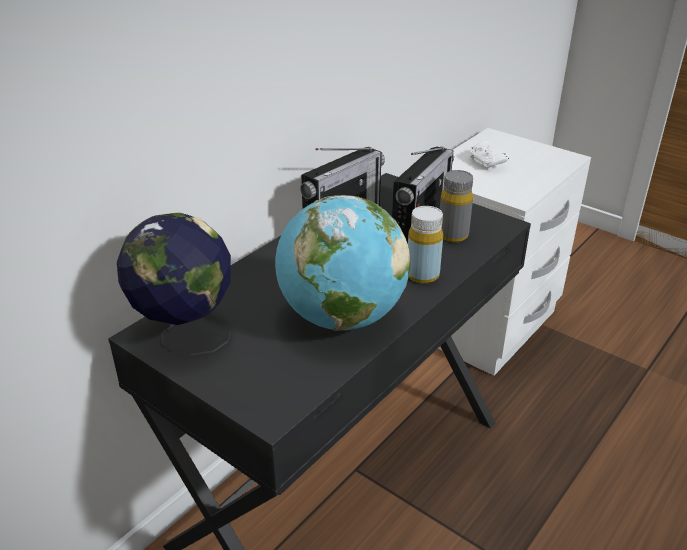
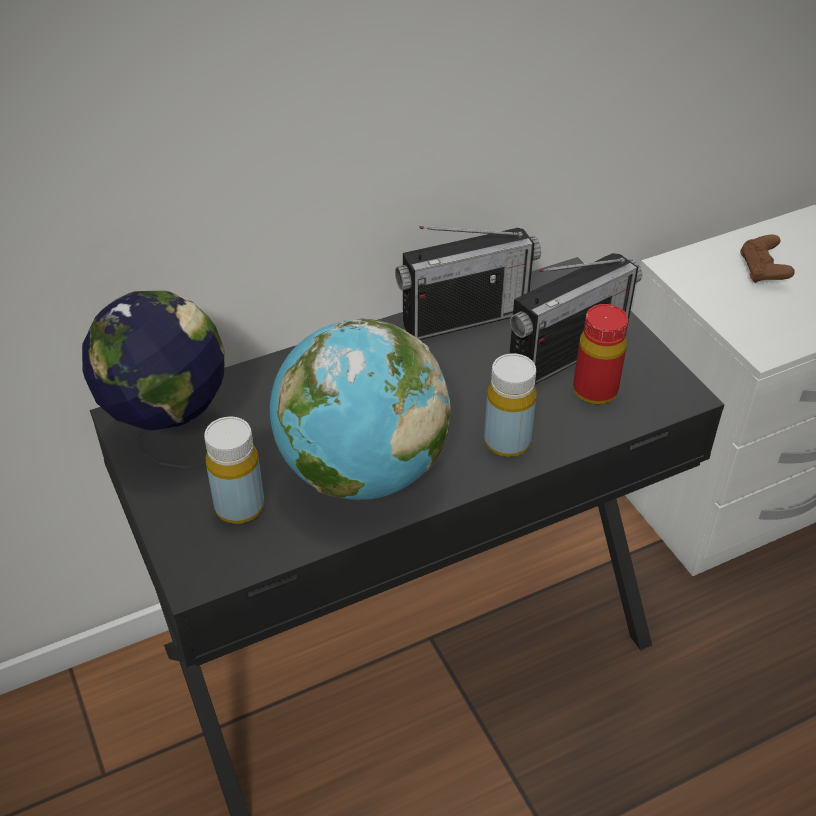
camera: 25 degrees right, 10 degrees up
(271, 363) = (239, 507): none -> yellow bottle
(453, 235) = (595, 391): grey bottle -> red bottle
(486, 163) = (762, 271): white game controller -> brown game controller

